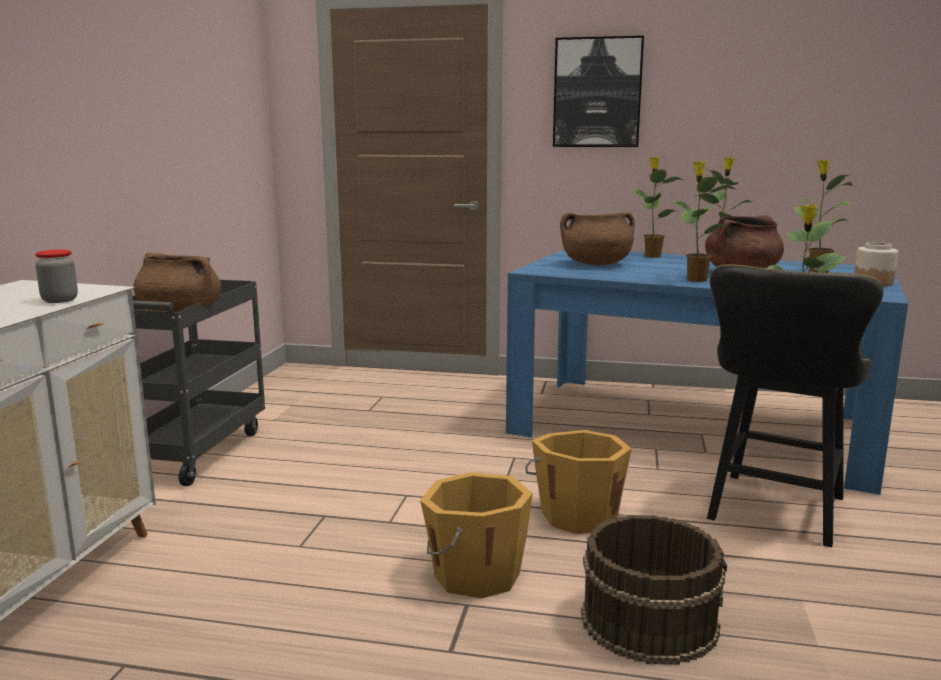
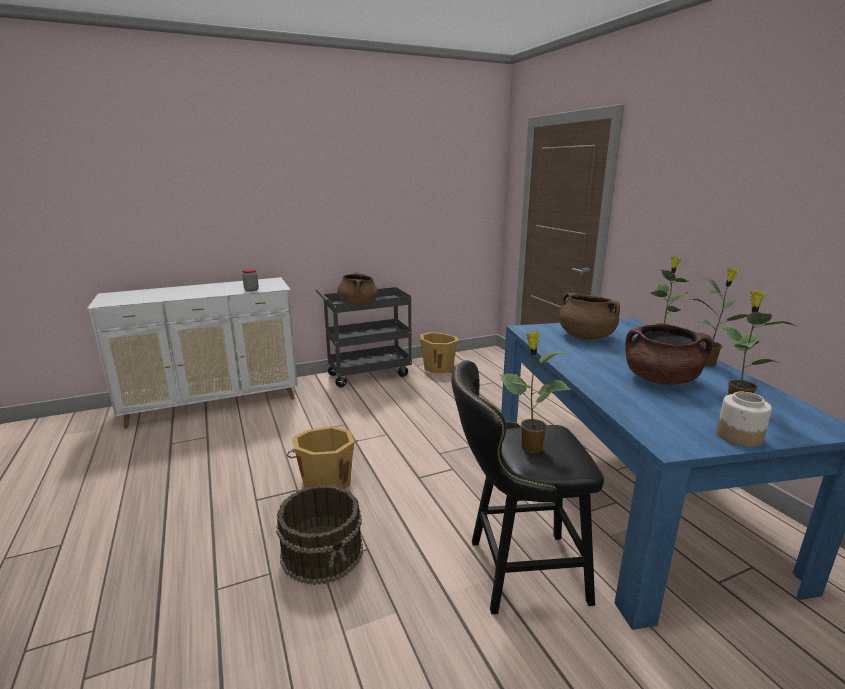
camera: 55 degrees right, 5 degrees up
(578, 515) = (421, 491): orange bucket -> orange bucket (439, 367)
(597, 93) = (674, 192): picture -> none
(695, 280) = (592, 371): potted plant -> none

